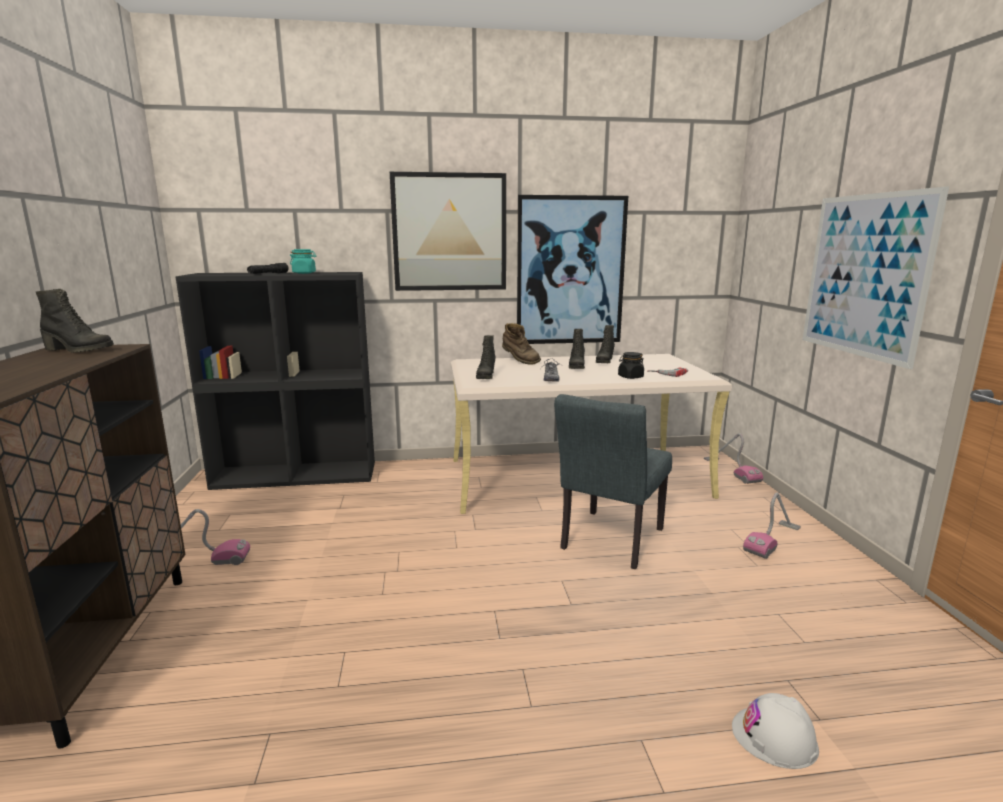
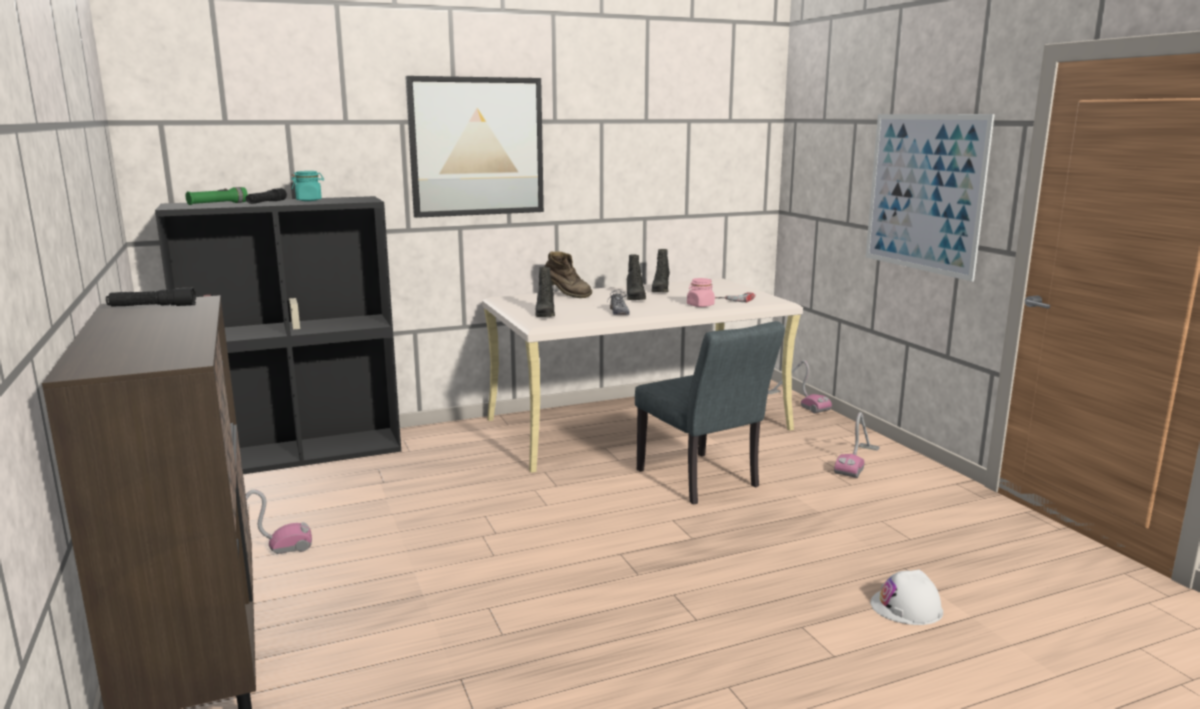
camera: 15 degrees left, 0 degrees up
(78, 350) = (152, 306): black boot -> black flashlight
(231, 274) = (218, 204): none -> green flashlight
(570, 271) = (613, 188): picture -> none
(608, 542) = (703, 481): grey chair -> grey chair turned 45 degrees counterclockwise
(630, 377) = (700, 305): black jar -> pink jar

